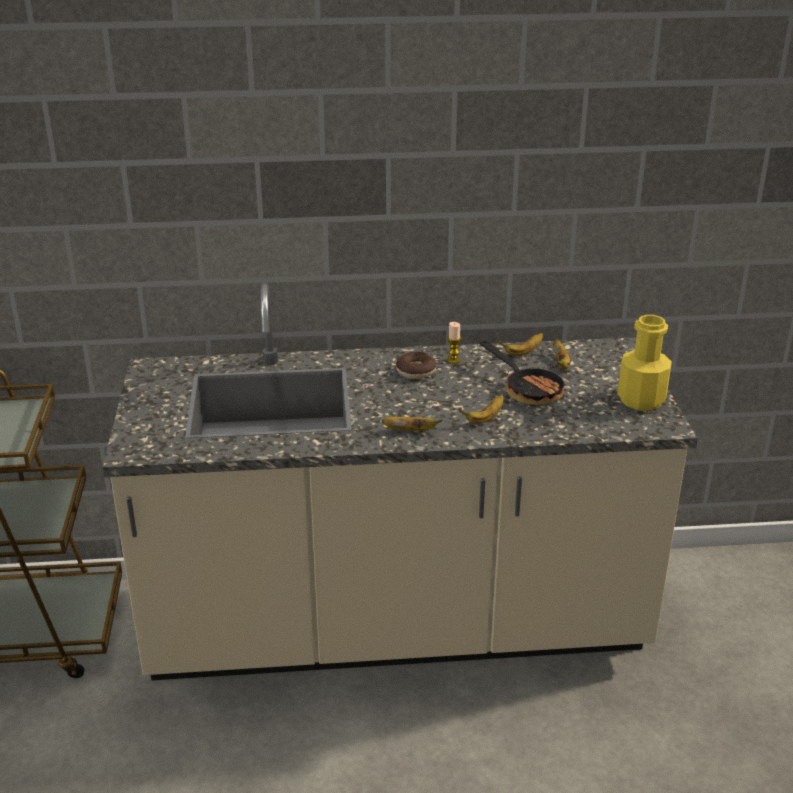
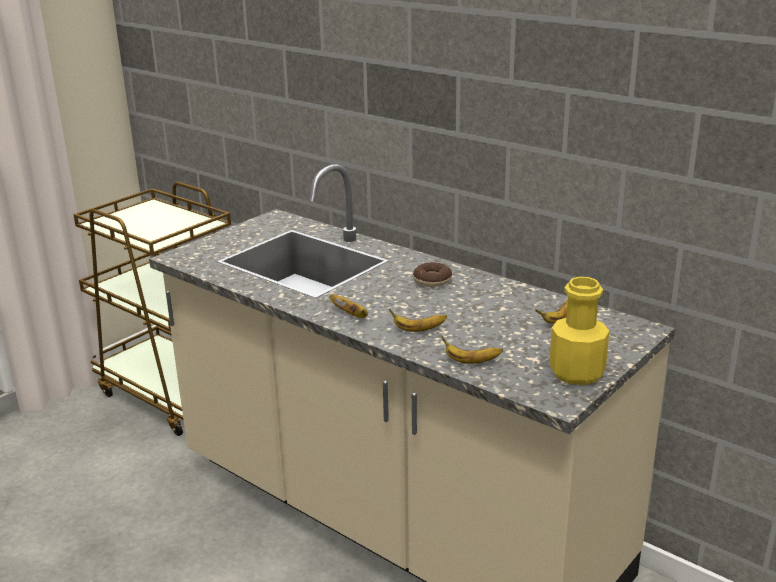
camera: 45 degrees right, 5 degrees down
(453, 360) = (475, 284): candle -> none
(523, 352) = (542, 300): banana -> banana (471, 361)
(527, 389) = (493, 325): frying pan -> none

